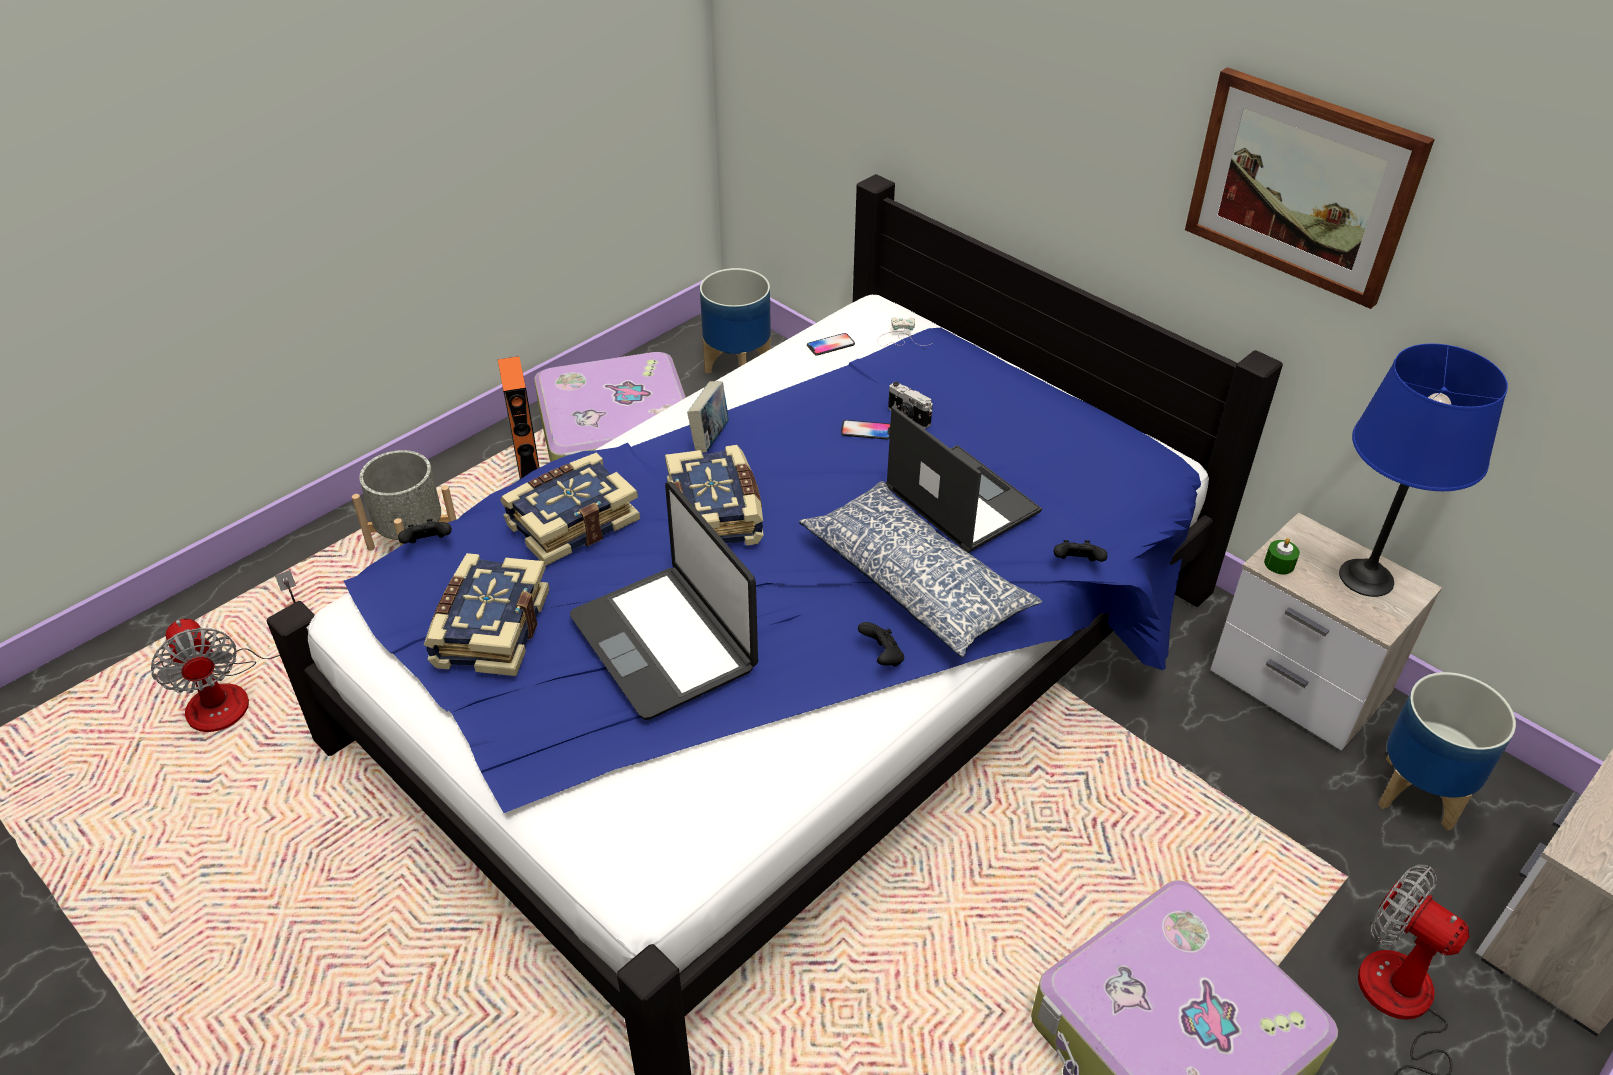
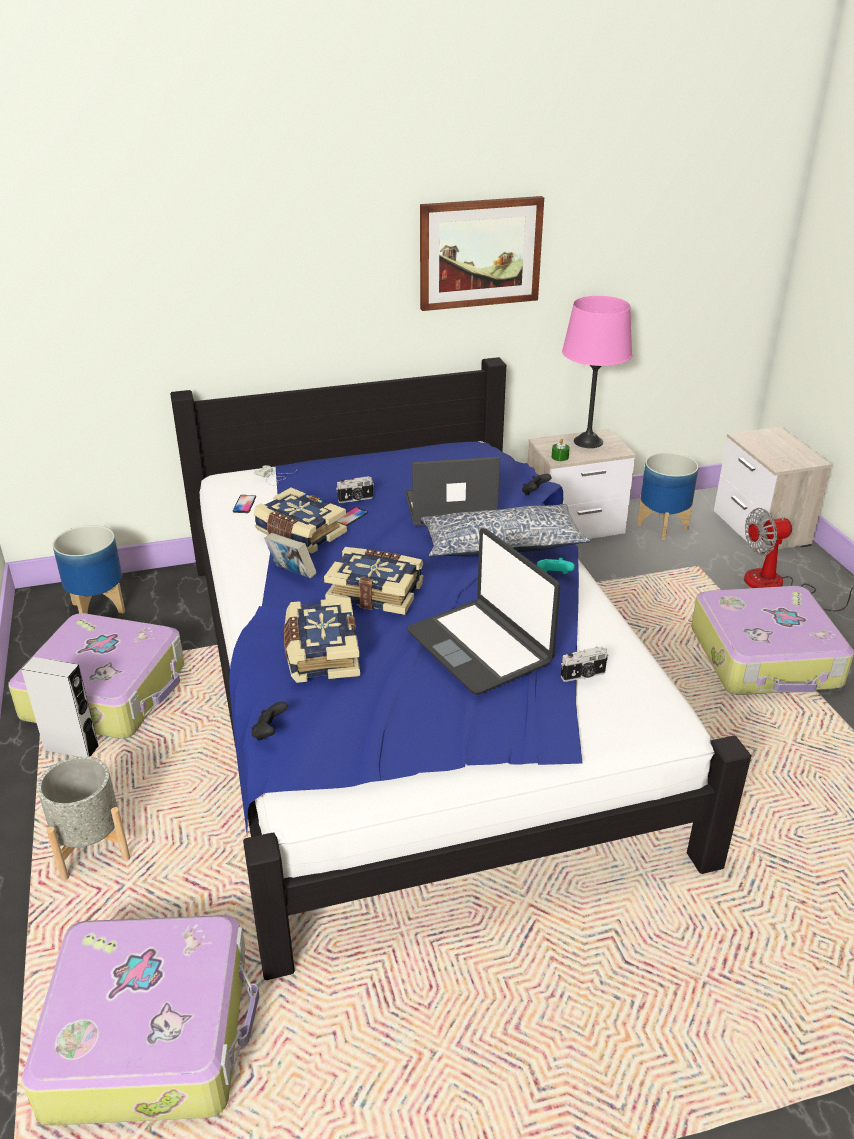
camera: 60 degrees left, 10 degrees down
(233, 692) = (151, 1032): fan -> suitcase
(489, 629) = (401, 721): book -> book (299, 534)
(527, 464) = (71, 749): orange speaker -> grey speaker
(665, 642) = (480, 647): laptop -> laptop turned 60 degrees clockwise
(675, 759) = (583, 675): none -> camera
(882, 657) = (554, 576): black game controller -> turquoise game controller
(1366, 578) = (588, 441): blue table lamp -> pink table lamp

